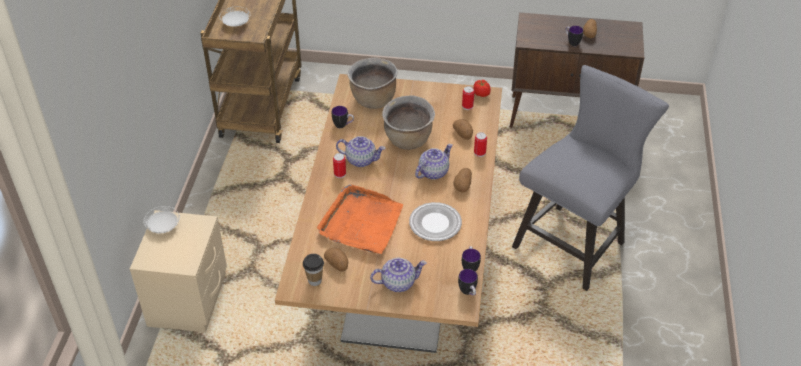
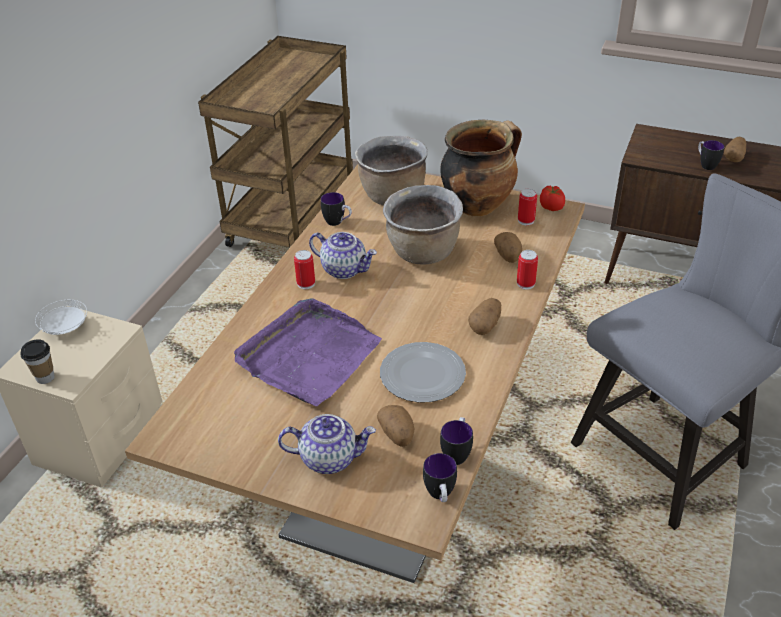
camera: 15 degrees right, 5 degrees down
(236, 23) = (253, 95): white plate -> none
(314, 280) = (199, 431): cup -> cup (45, 377)
(337, 265) = (245, 413): potato -> potato (397, 435)
(361, 223) = (308, 356): orange tray -> purple tray
(433, 98) = (478, 205): none -> cooking pot
(433, 172) = (445, 300): teapot -> none

